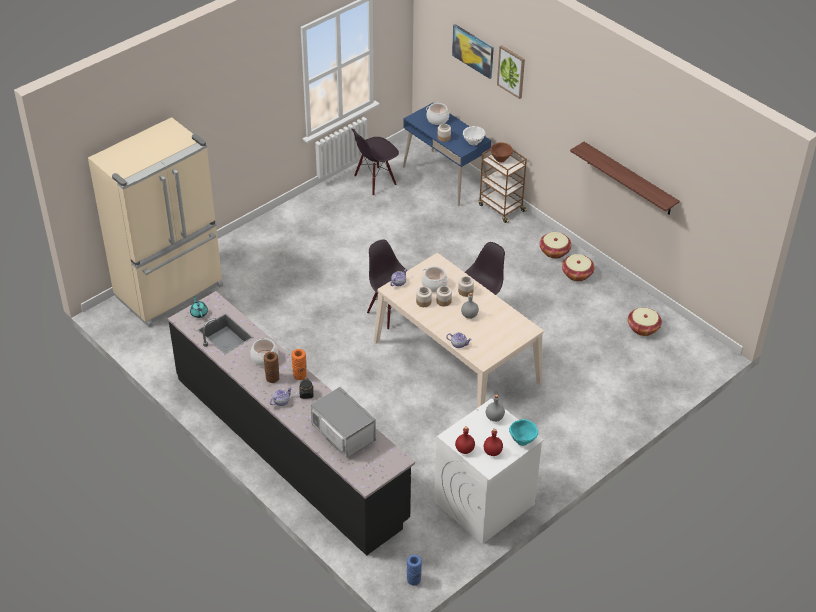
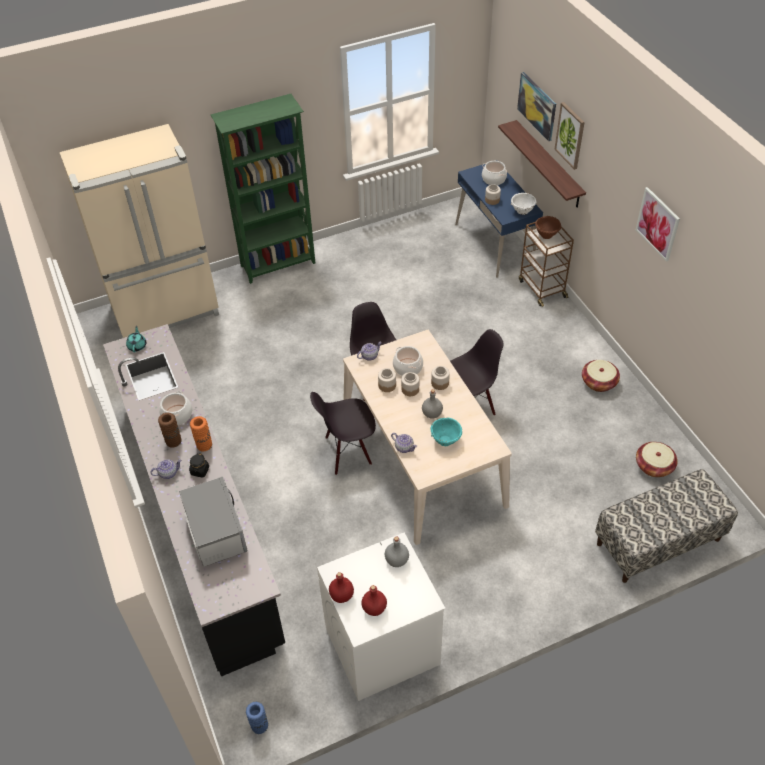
camera: 20 degrees right, 5 degrees up
(257, 232) = (279, 265): none -> green bookcase
(375, 181) = (420, 234): black chair -> black chair (347, 452)
(522, 440) = (418, 601): turquoise bowl -> turquoise bowl (446, 440)
(554, 251) = (582, 350): basket -> none
(606, 130) = (658, 224): none -> picture
(629, 179) = (674, 288): shelf -> shelf (548, 164)
(665, 382) = (658, 542): none -> bench

